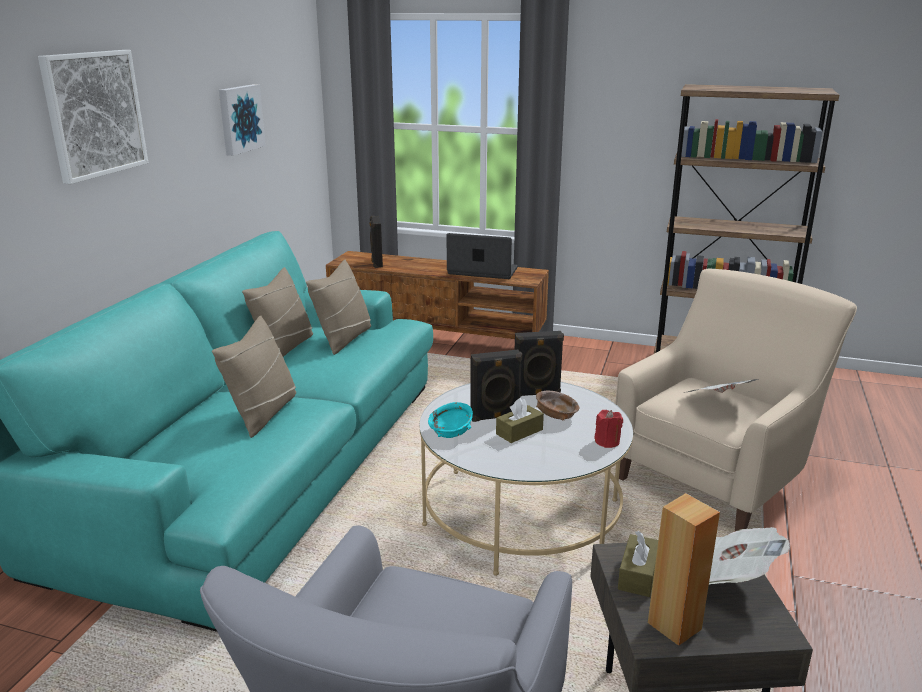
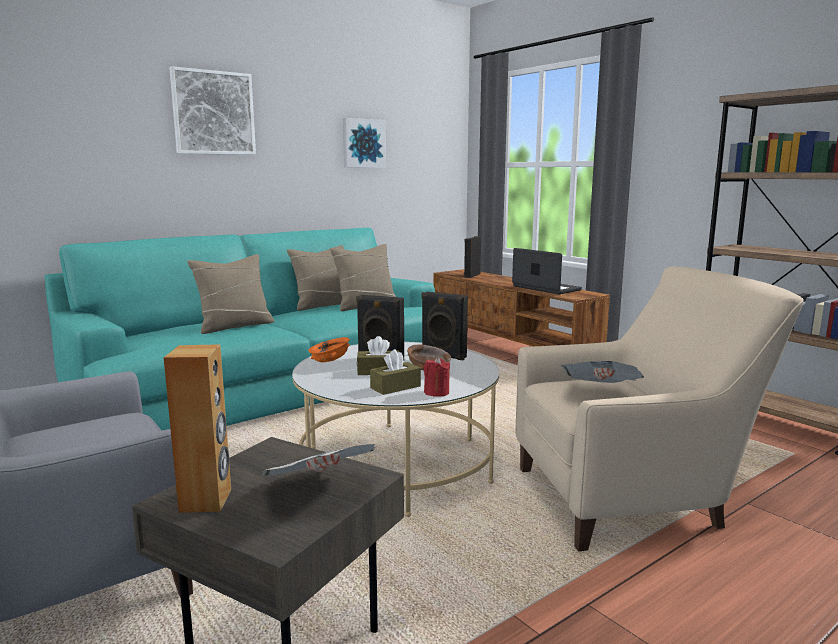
camera: 35 degrees right, 10 degrees down
(451, 432) = (330, 360): turquoise bowl -> orange bowl
(638, 575) = (257, 463): brown tissue box -> brown tissue box (395, 387)

